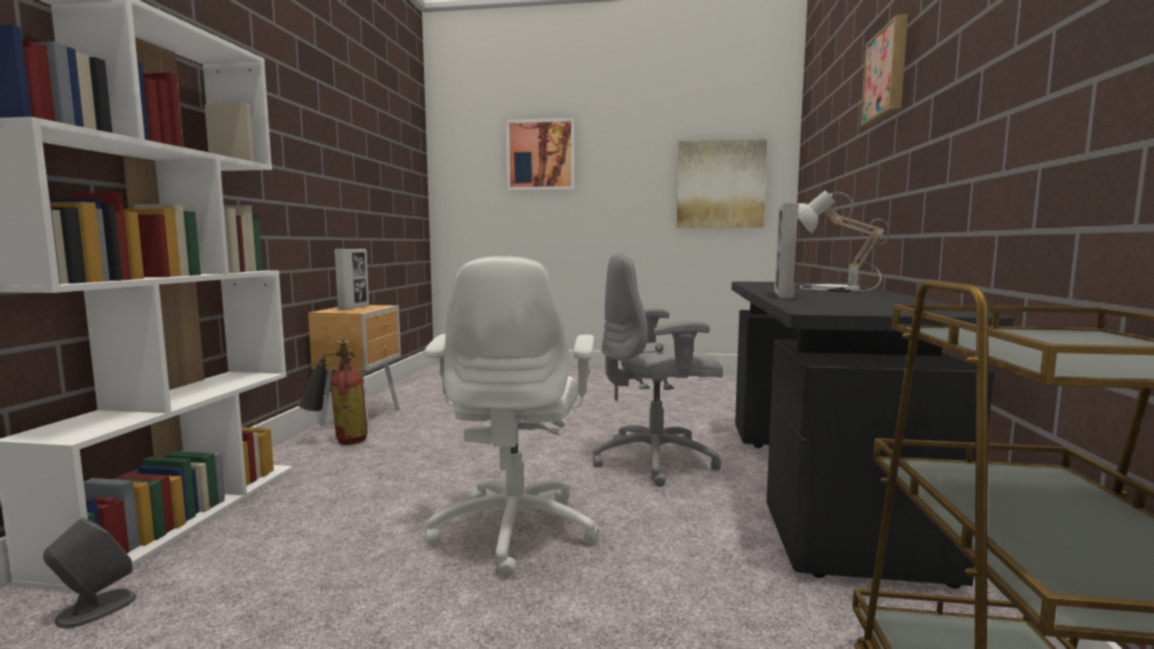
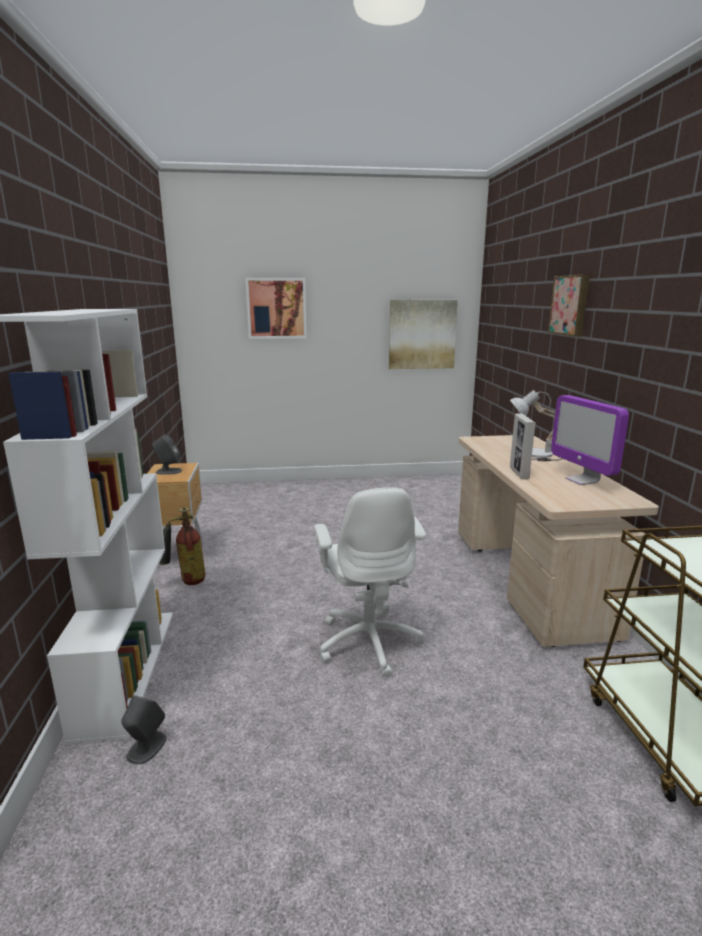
camera: 15 degrees left, 10 degrees up
(354, 308) = (168, 471): picture frame -> grey speaker
(657, 461) = (423, 571): grey office chair -> none
(817, 486) = (527, 579): black desk -> beige desk
(885, 301) = (582, 480): none -> monitor

